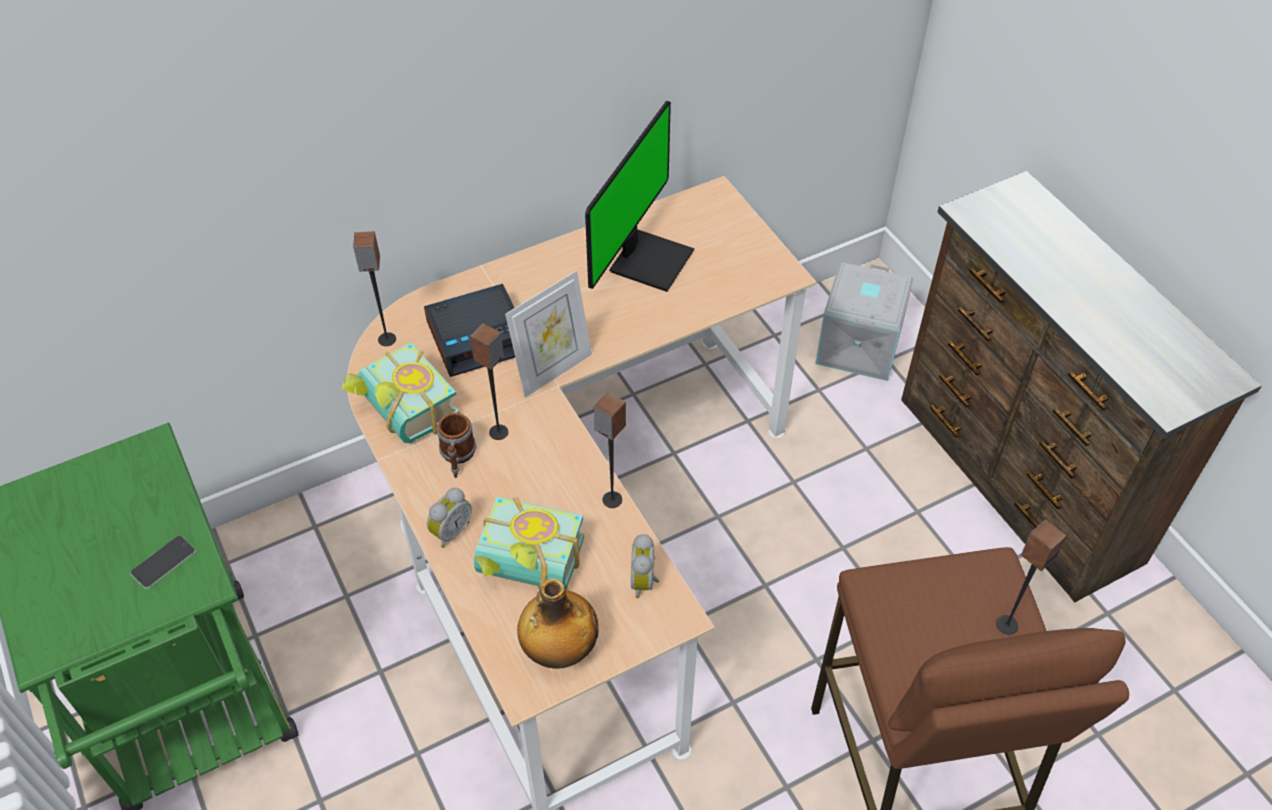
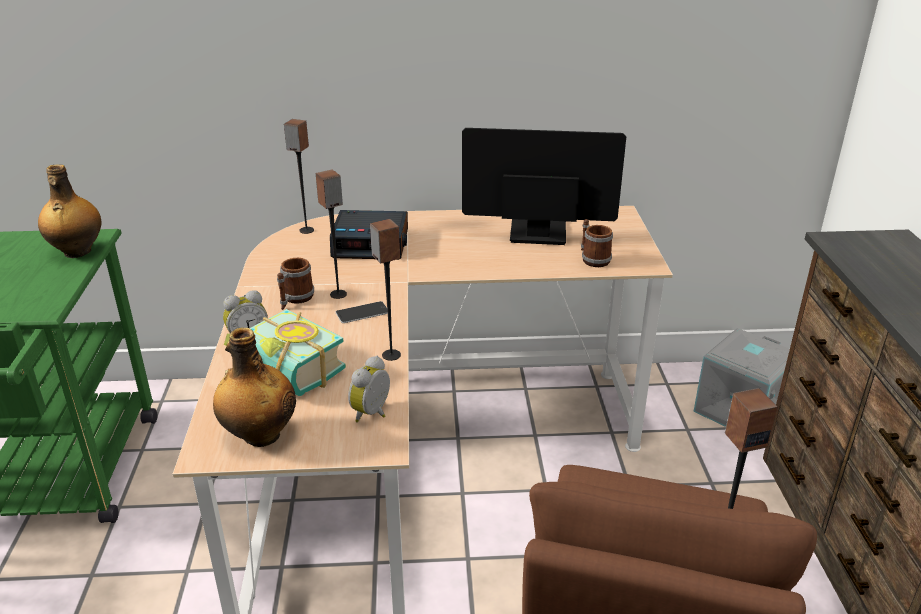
camera: 25 degrees right, 20 degrees down
(154, 481) = (77, 252): none -> bottle
(163, 562) = (34, 291): phone -> phone (362, 312)
(401, 413) = (278, 267): book -> none
(553, 370) = (411, 272): picture frame -> none
(648, 259) = (537, 233): monitor -> monitor turned 135 degrees counterclockwise
(727, 283) = (592, 258): none -> mug

